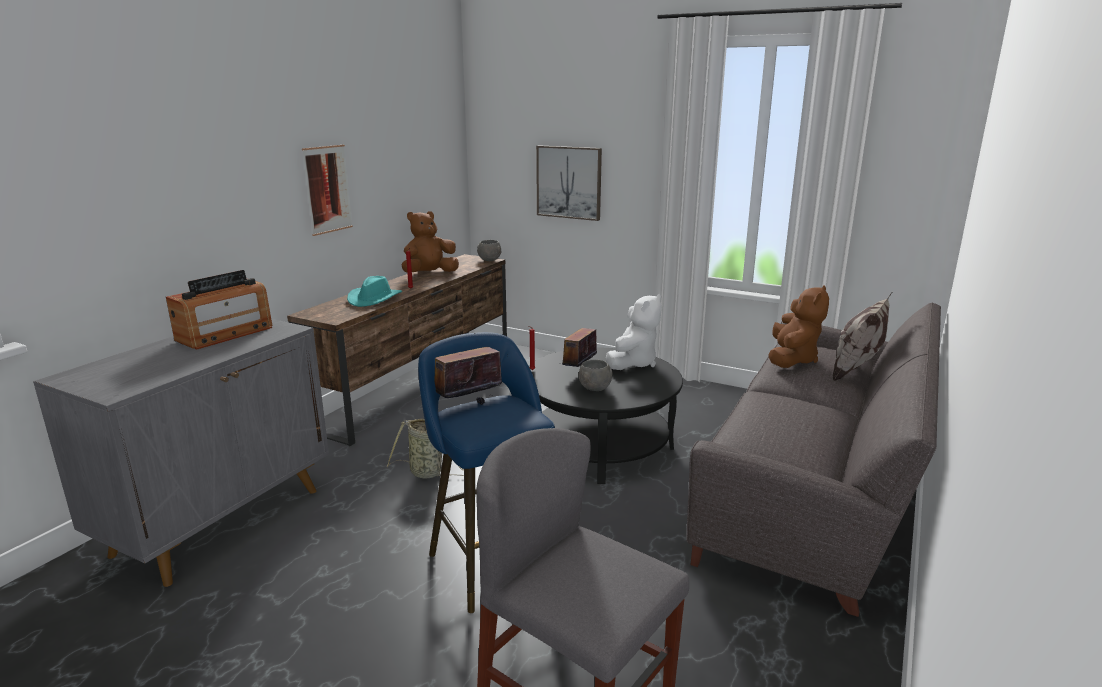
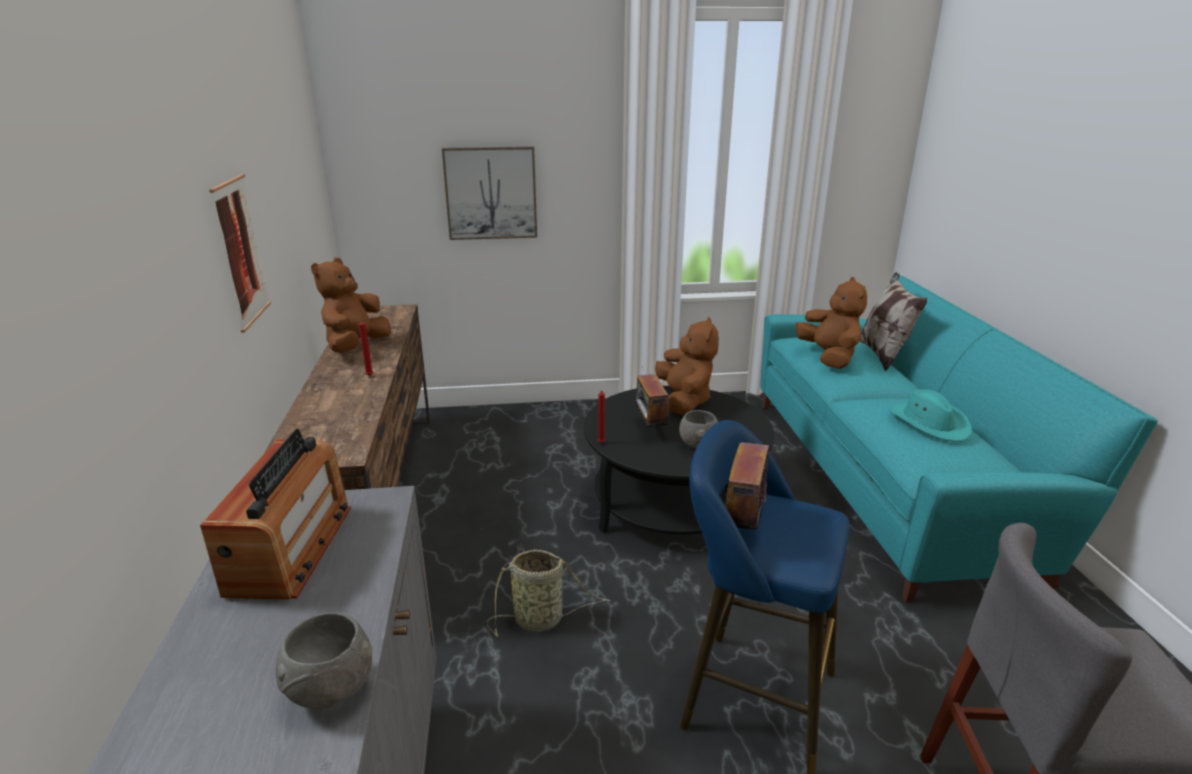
camera: 35 degrees left, 5 degrees up
(374, 299) = (347, 405): turquoise hat -> turquoise hat (929, 423)
(490, 261) = (402, 310): grey bowl -> grey bowl (333, 691)
(633, 363) = (684, 401): white plush toy -> brown plush toy
(816, 490) = (890, 478): grey sofa -> turquoise sofa

